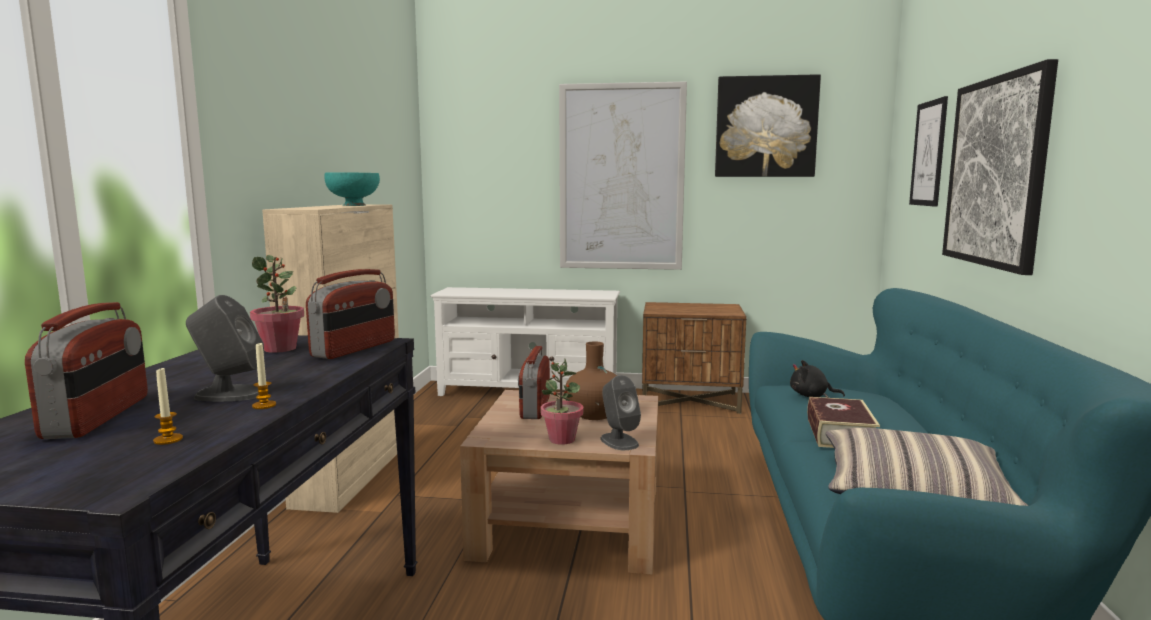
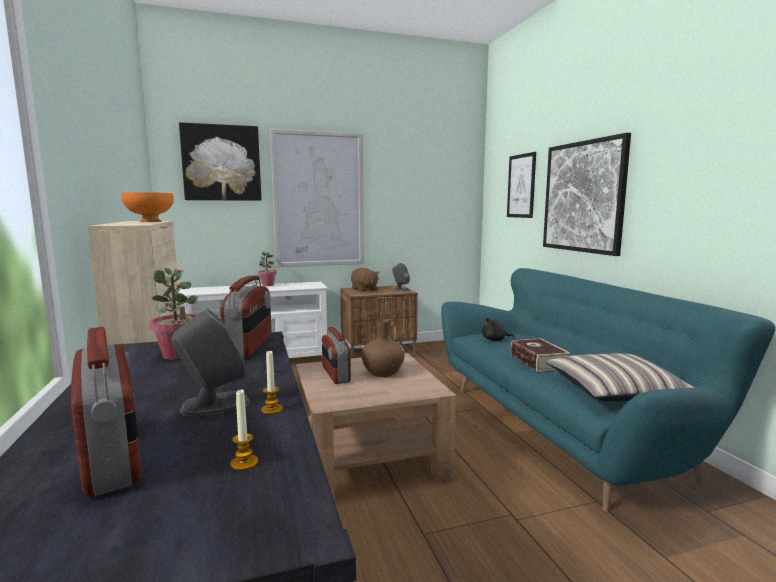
camera: 25 degrees left, 0 degrees up
(353, 205) = (150, 221): turquoise bowl -> orange bowl
(561, 439) = (382, 395): potted plant -> potted plant (268, 285)
(619, 441) = (422, 389): grey speaker -> grey speaker (400, 290)
(675, 306) = (364, 289): none -> brown plush toy
(766, 127) = (413, 167): picture -> picture (221, 163)

